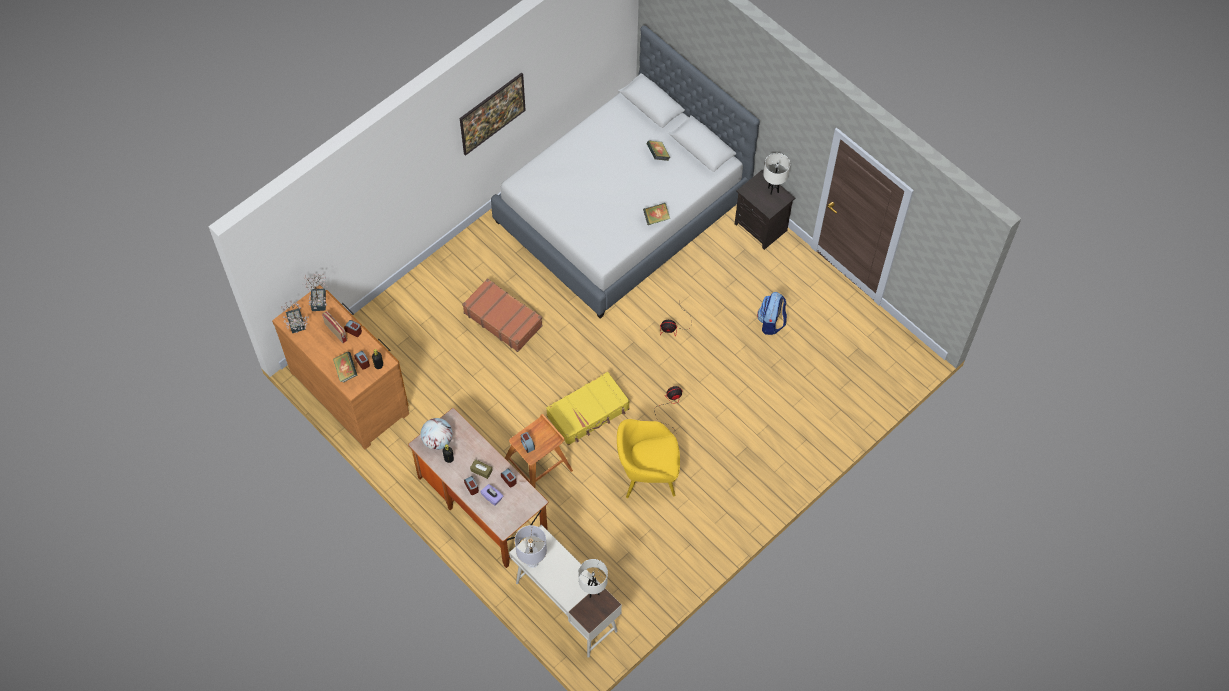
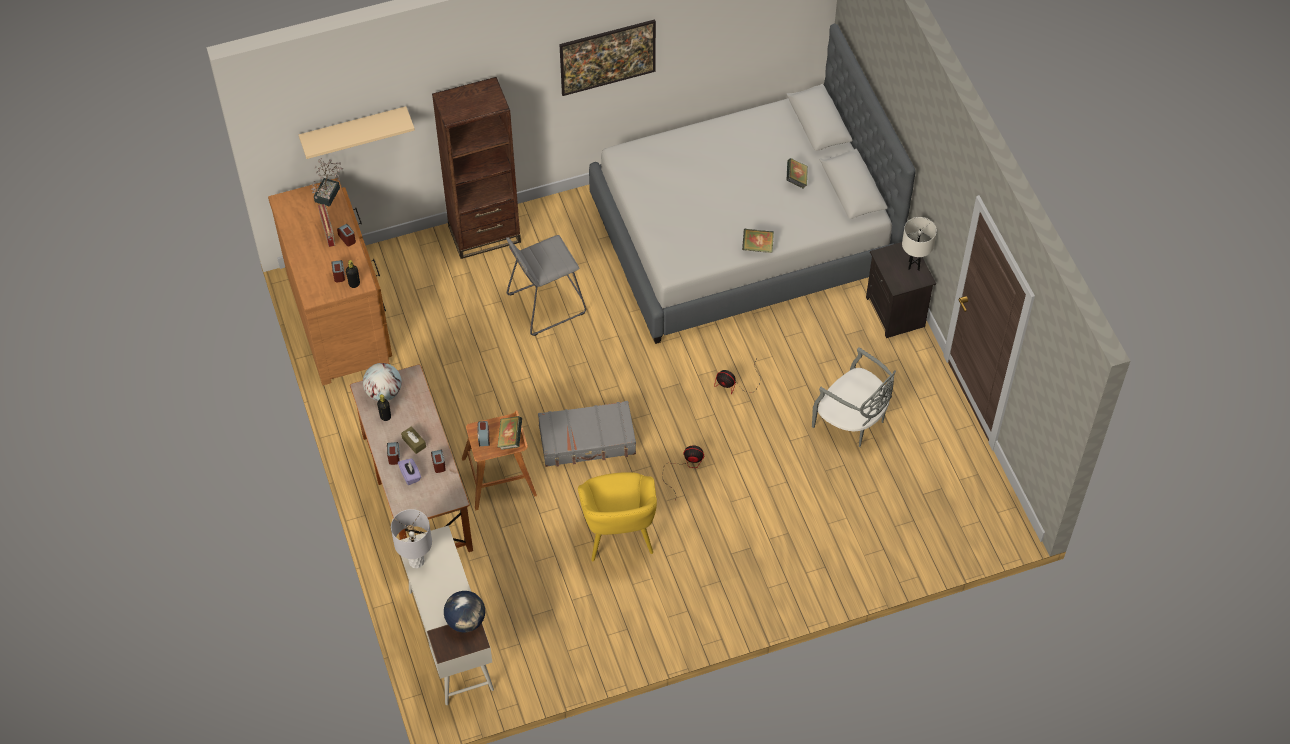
camera: 25 degrees right, 5 degrees down
(296, 325) = (290, 210): potted plant -> none
(324, 243) = (354, 129): none -> beige shelf
(346, 371) = (316, 277): book -> book (510, 438)
(427, 281) = (484, 234): none -> brown bookcase
(503, 319) = (546, 304): brown suitcase -> grey stool
(588, 413) = (587, 440): yellow suitcase -> grey suitcase
(593, 591) = (466, 620): white table lamp -> globe
(647, 474) = (618, 533): yellow armchair -> yellow armchair turned 120 degrees counterclockwise
(771, 322) = (852, 421): backpack -> grey chair

